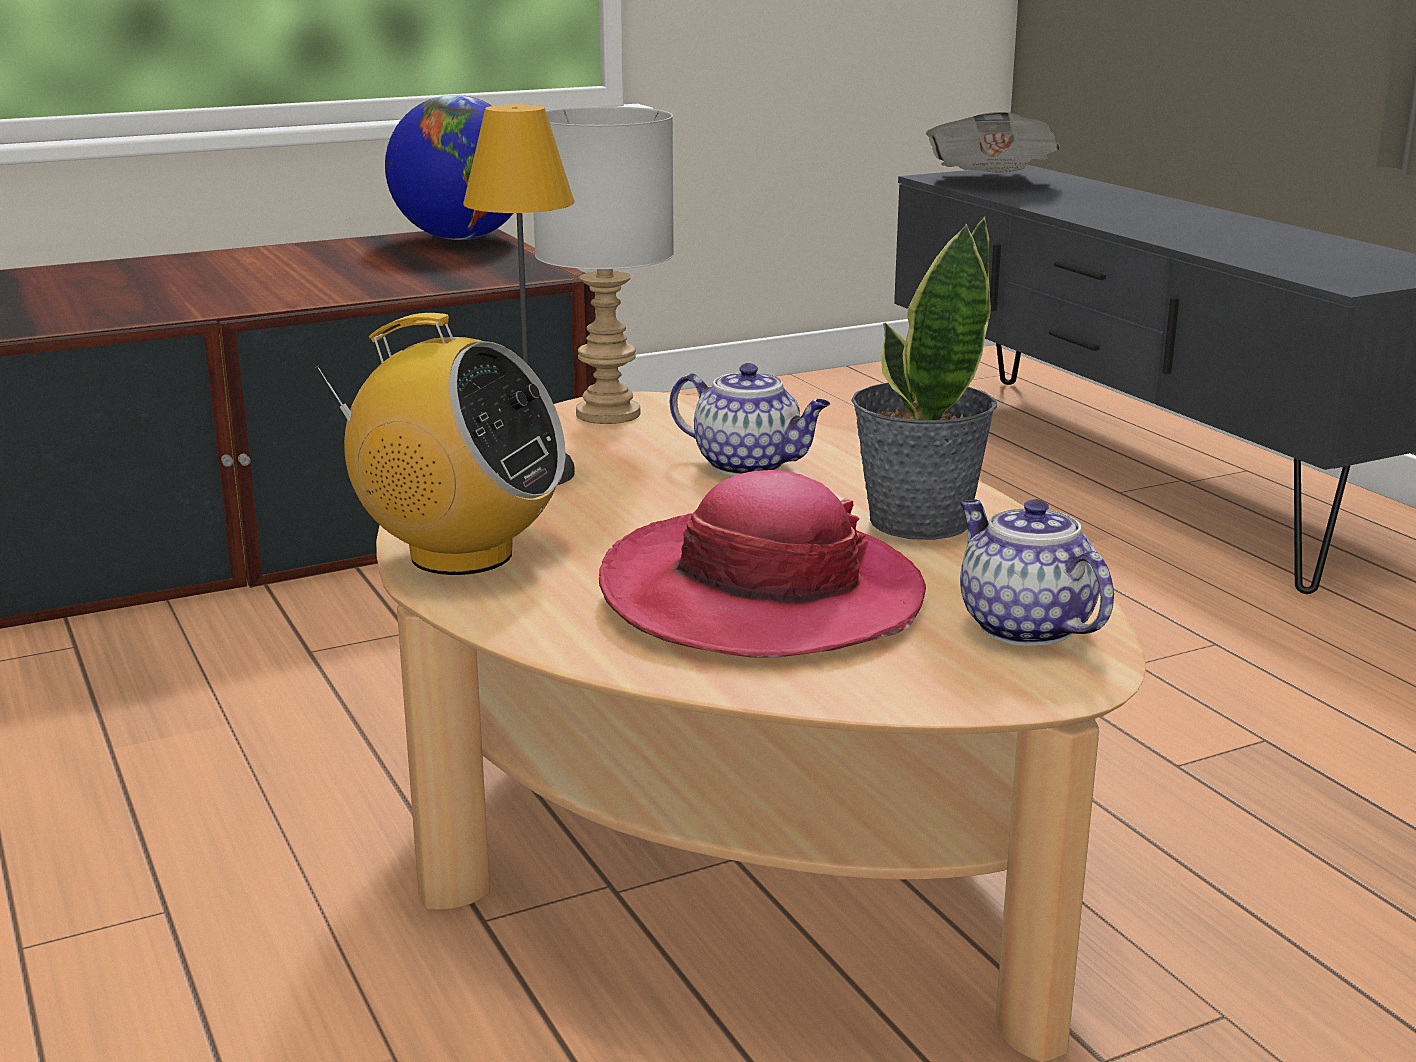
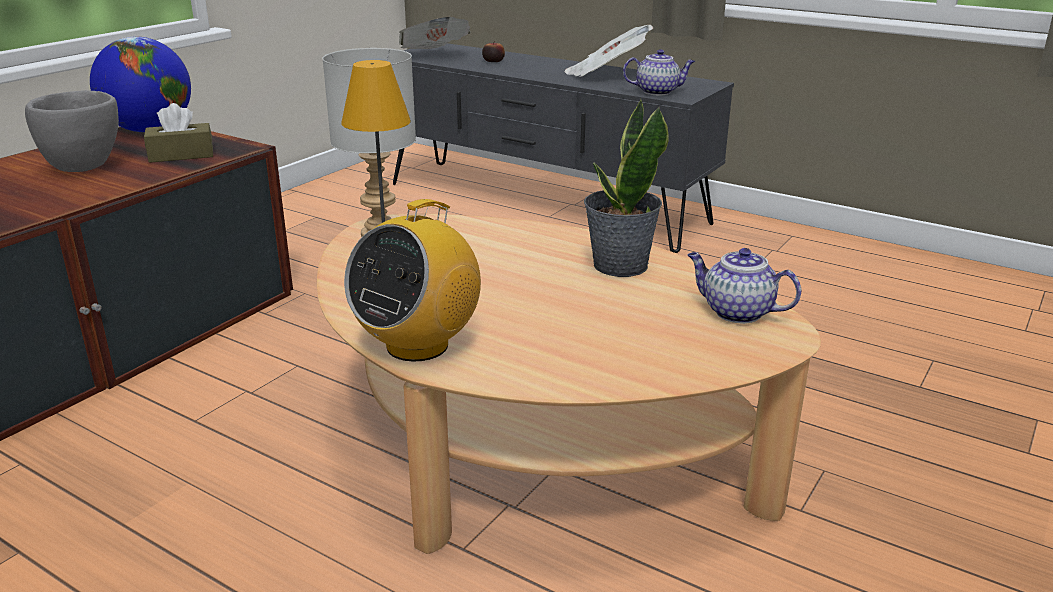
camera: 30 degrees left, 5 degrees up
(322, 270) = (85, 167): none -> grey bowl
(456, 271) = (181, 155): none -> brown tissue box
(459, 555) = (418, 345): radio -> radio turned 135 degrees clockwise
(750, 465) = (498, 251): teapot -> teapot (658, 92)
(761, 597) = (605, 328): hat -> none
(1079, 198) = (493, 61): none -> apple
(1256, 236) = (606, 74): none -> newspaper

